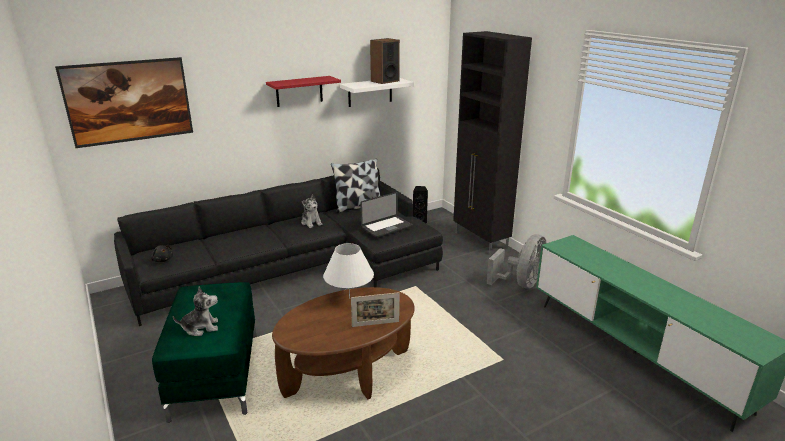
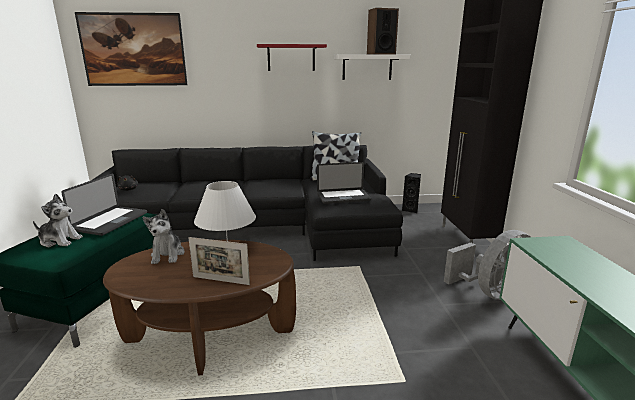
camera: 25 degrees right, 5 degrees down
(220, 299) = (111, 221): none -> laptop
(311, 222) = (277, 183): plush toy -> plush toy (167, 255)

